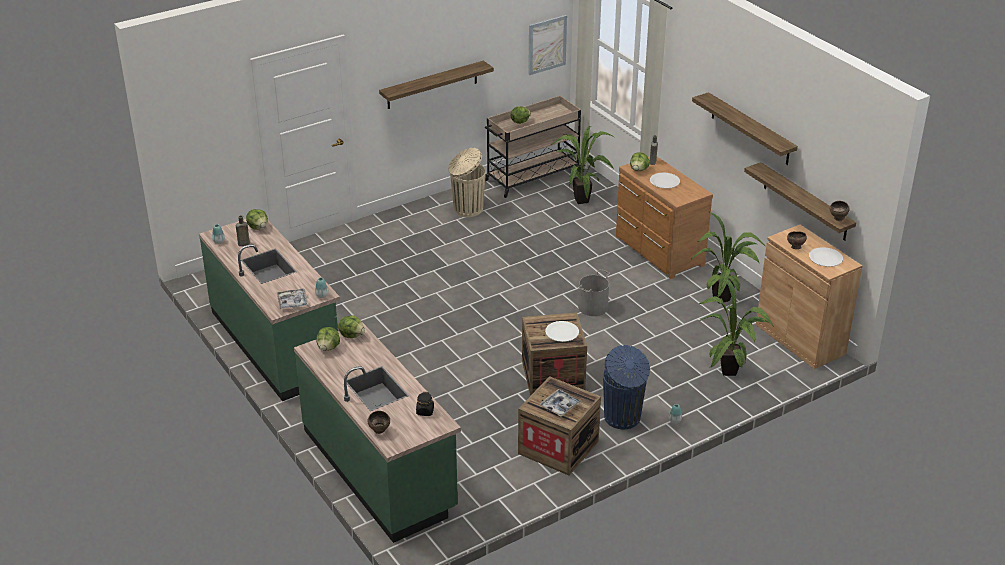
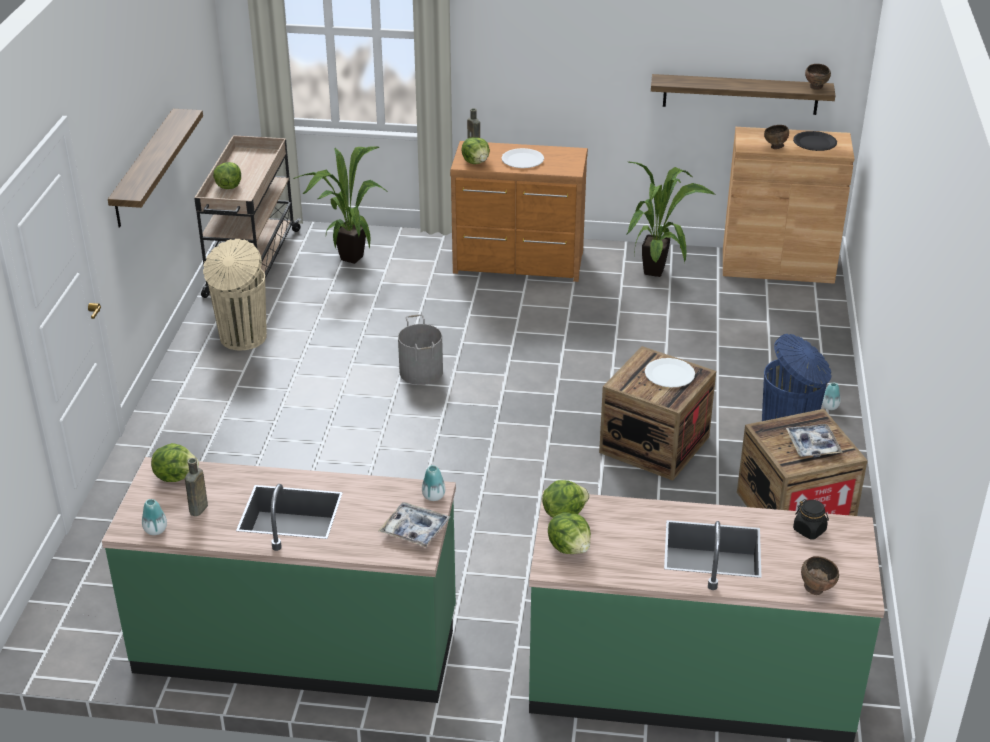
camera: 50 degrees left, 0 degrees up
(547, 44) = (208, 63): picture -> none
(593, 307) = (563, 353): grey bucket -> grey bucket (422, 372)
(729, 374) = (786, 333): potted plant -> none
(750, 129) = (627, 37): shelf -> none
(825, 258) = (814, 142): white plate -> black plate

